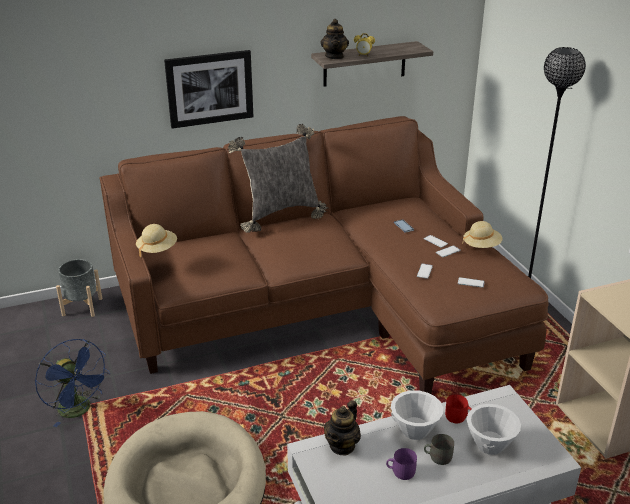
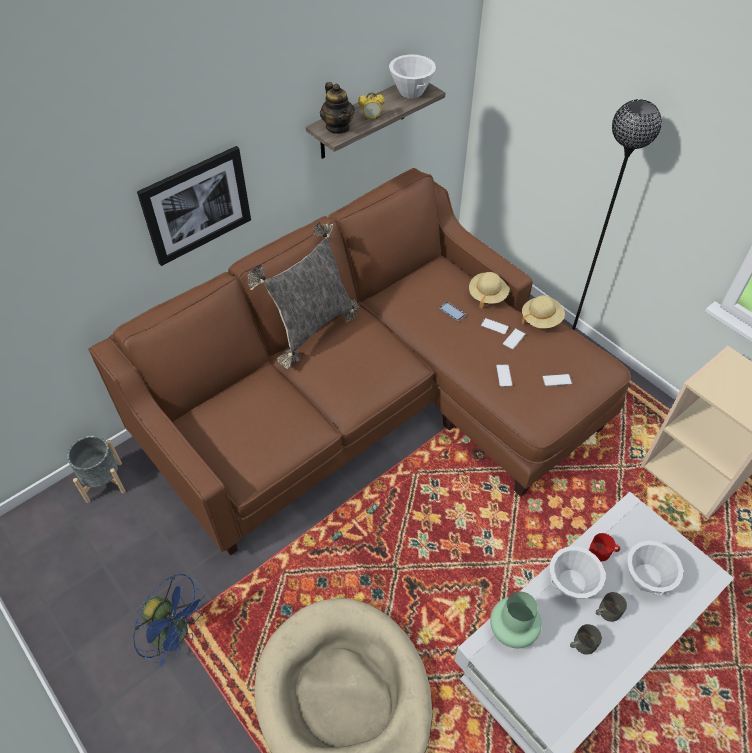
camera: 20 degrees left, 20 degrees up
(157, 249) = (209, 437): beige hat -> beige hat (487, 295)
(342, 446) = (512, 630): teapot -> green vase
(400, 471) = (581, 644): purple mug -> grey mug
(406, 47) = (411, 92): none -> white bowl

